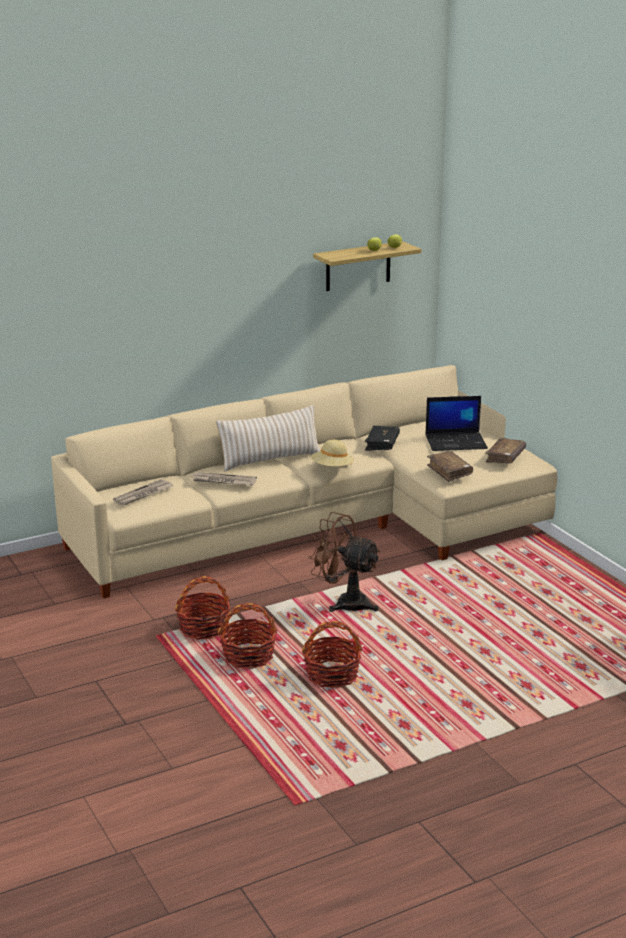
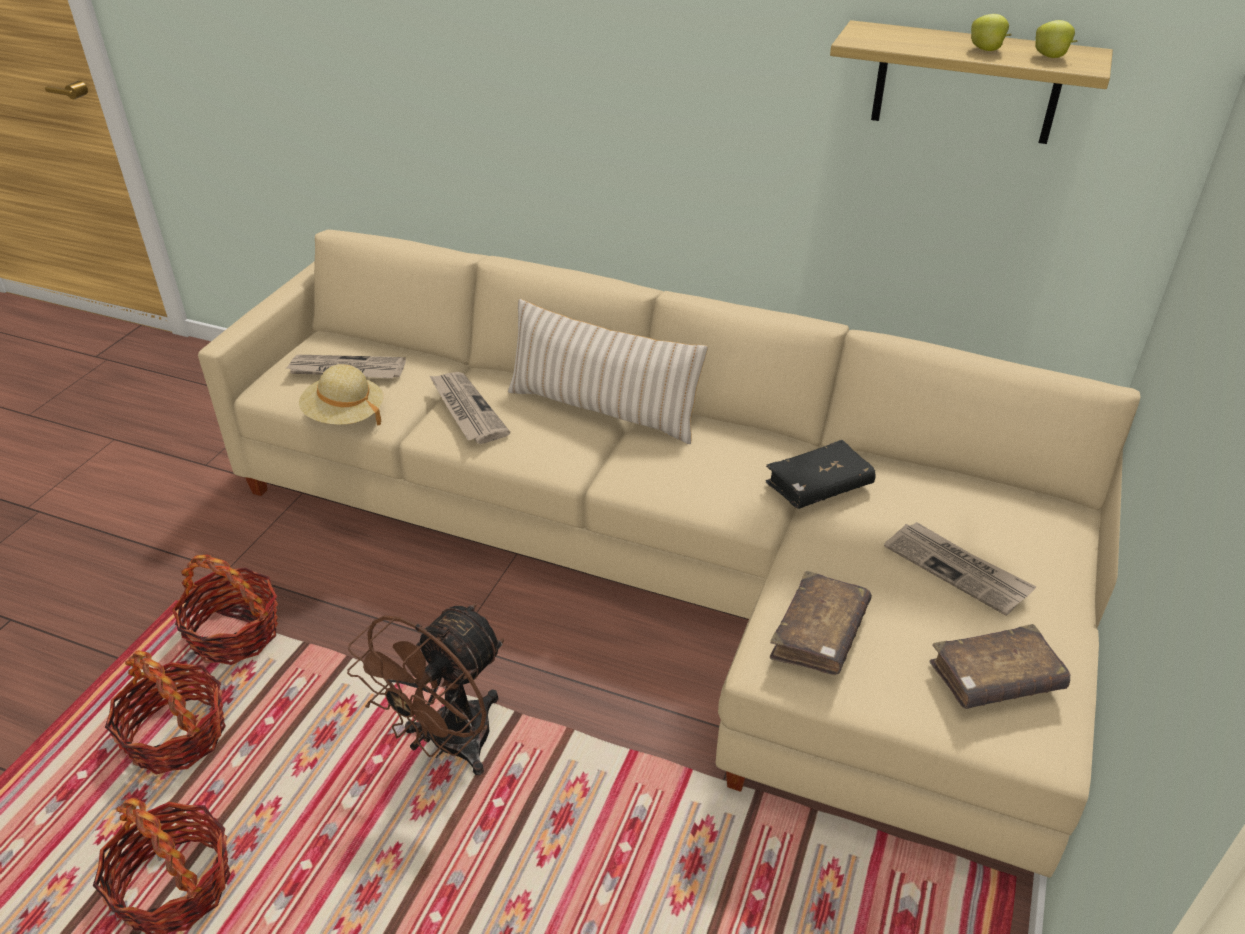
camera: 50 degrees right, 15 degrees up
(332, 468) = (649, 485): beige hat -> beige hat (344, 416)
(344, 603) = (448, 746): brown fan -> brown fan turned 135 degrees counterclockwise
(456, 442) = (958, 570): laptop -> newspaper

